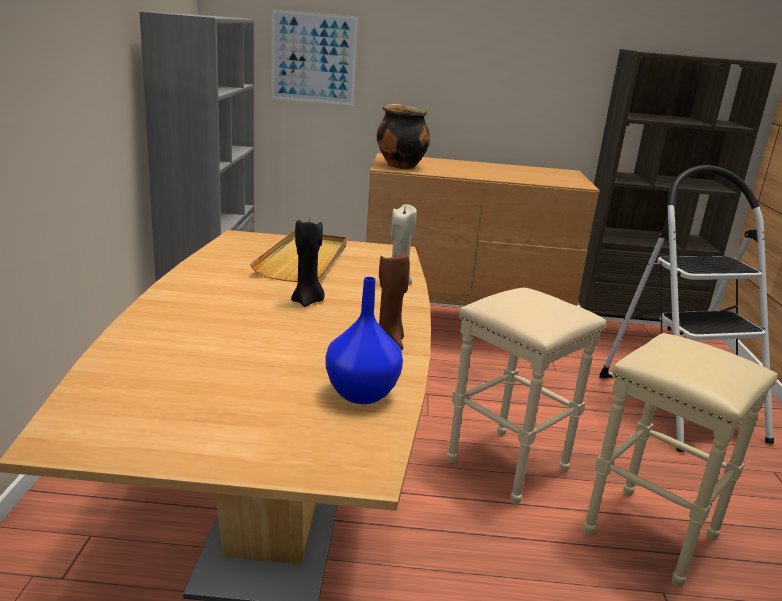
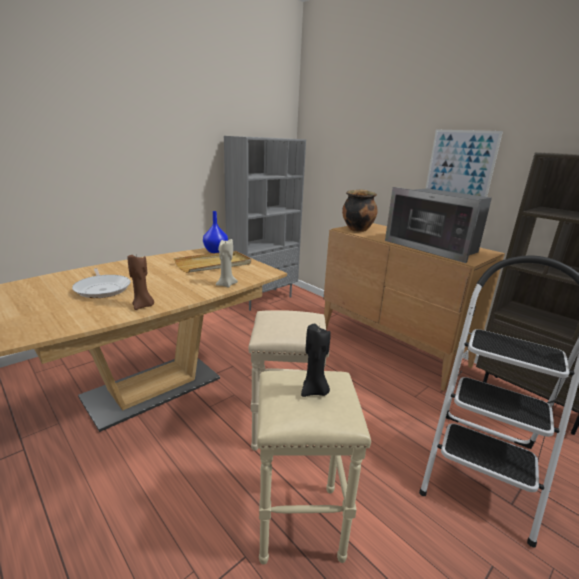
camera: 45 degrees right, 0 degrees up
(262, 344) = (103, 289): none -> frying pan
(308, 302) = (164, 280): black candle -> black candle (314, 391)
(313, 58) = (342, 162): picture -> picture (460, 165)
(360, 394) = (75, 319): blue vase -> blue vase (215, 251)
(522, 175) = (434, 247): none -> microwave

